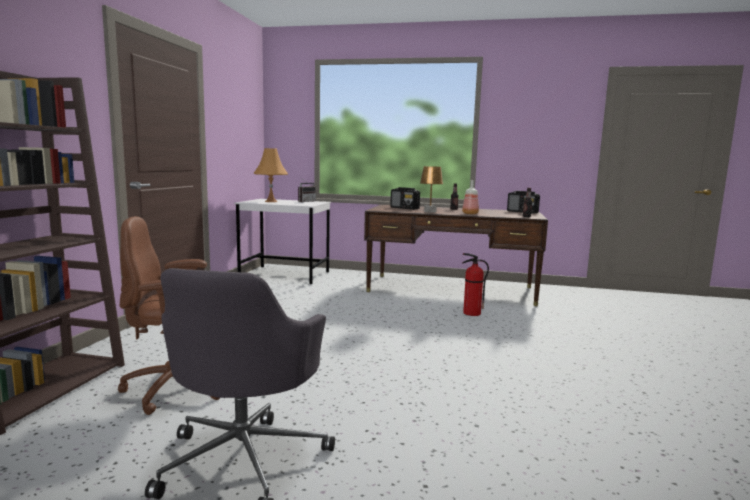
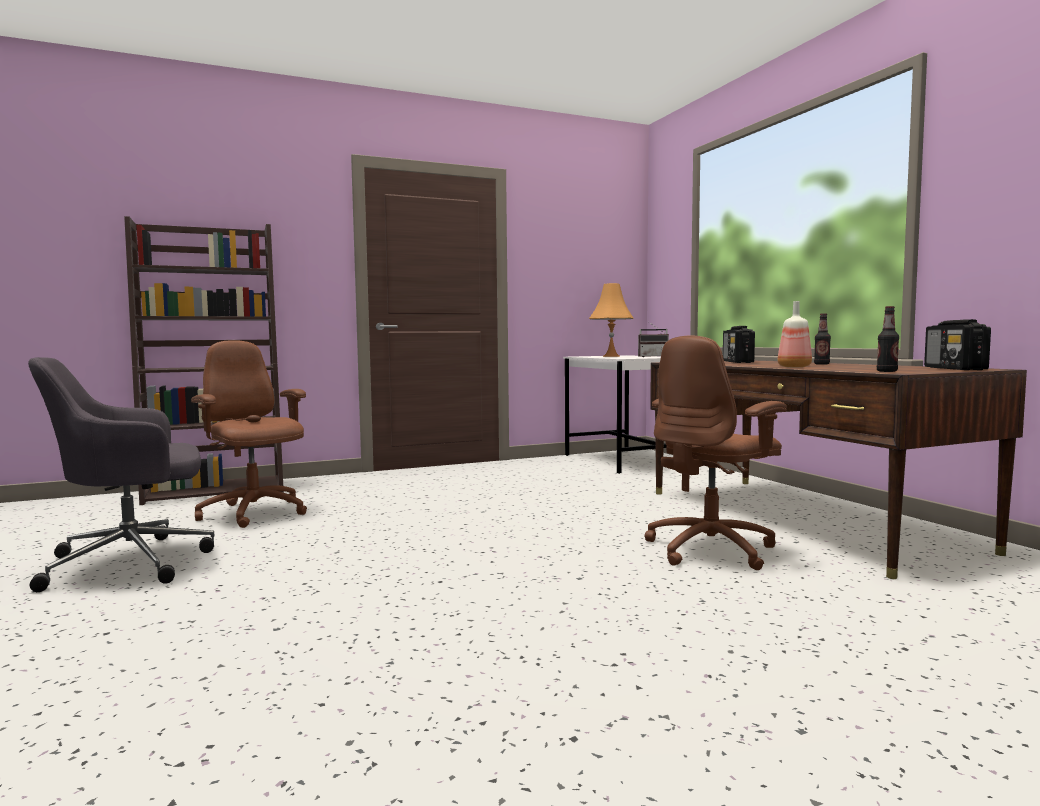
camera: 55 degrees right, 5 degrees down
(430, 211) = (741, 364): brown table lamp -> none
(471, 313) = (712, 549): fire extinguisher -> brown office chair

